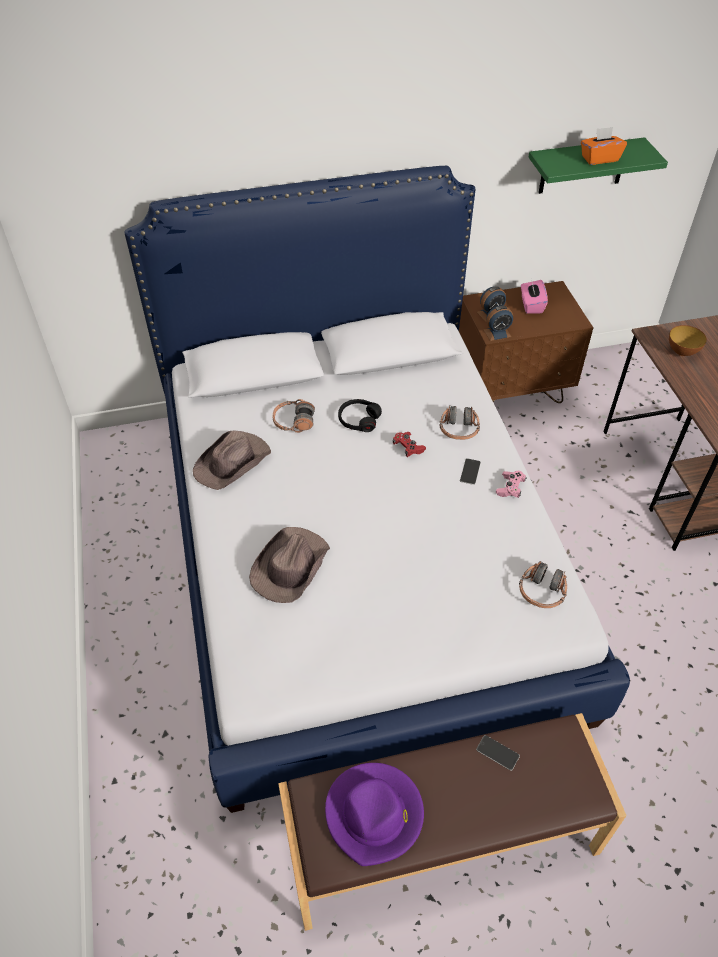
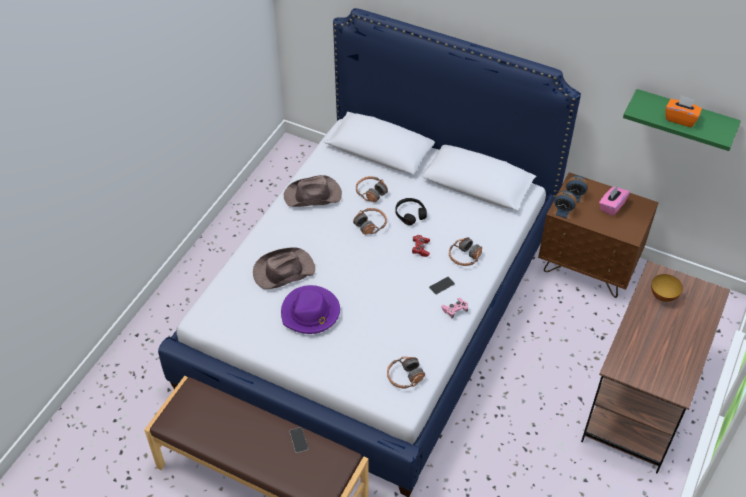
camera: 40 degrees right, 0 degrees up
(330, 455) = (370, 225): none -> headphones
(375, 814) = (210, 420): purple hat -> purple hat (310, 312)

